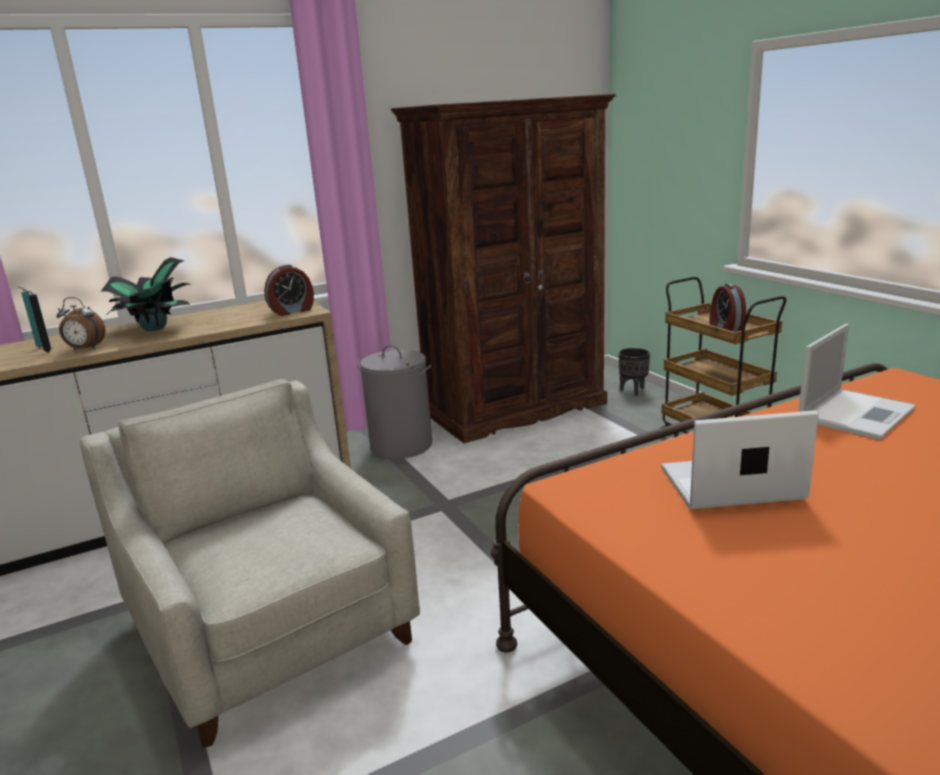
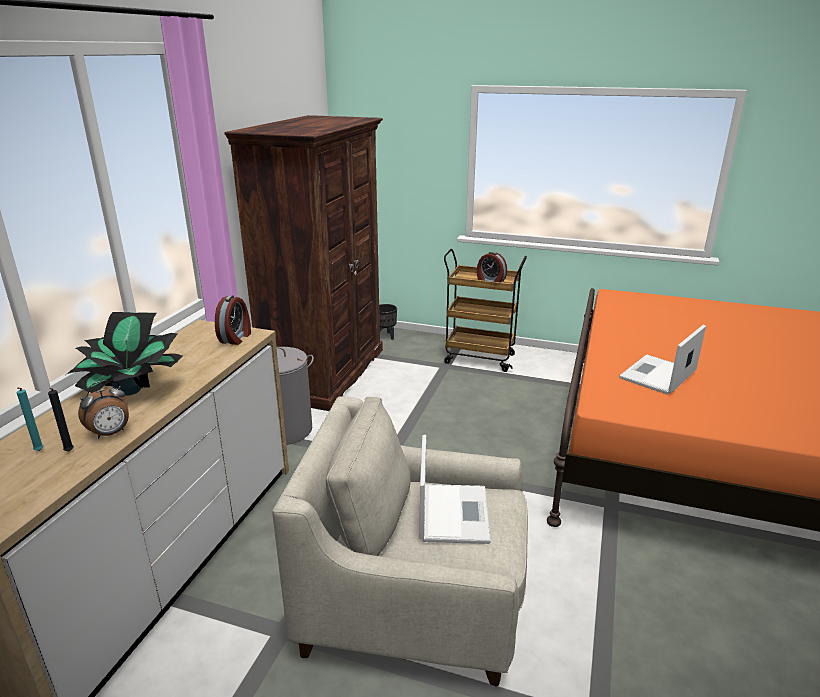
camera: 45 degrees left, 5 degrees up
(856, 413) = (633, 320): laptop -> laptop (453, 512)

